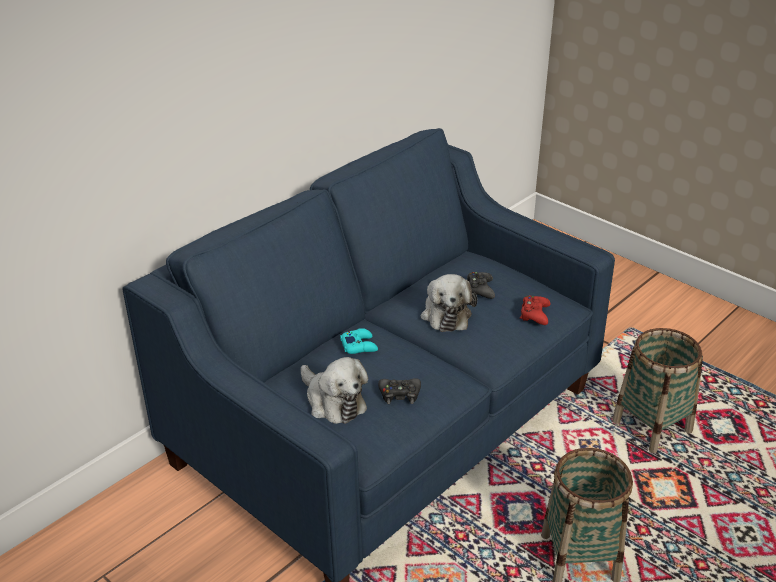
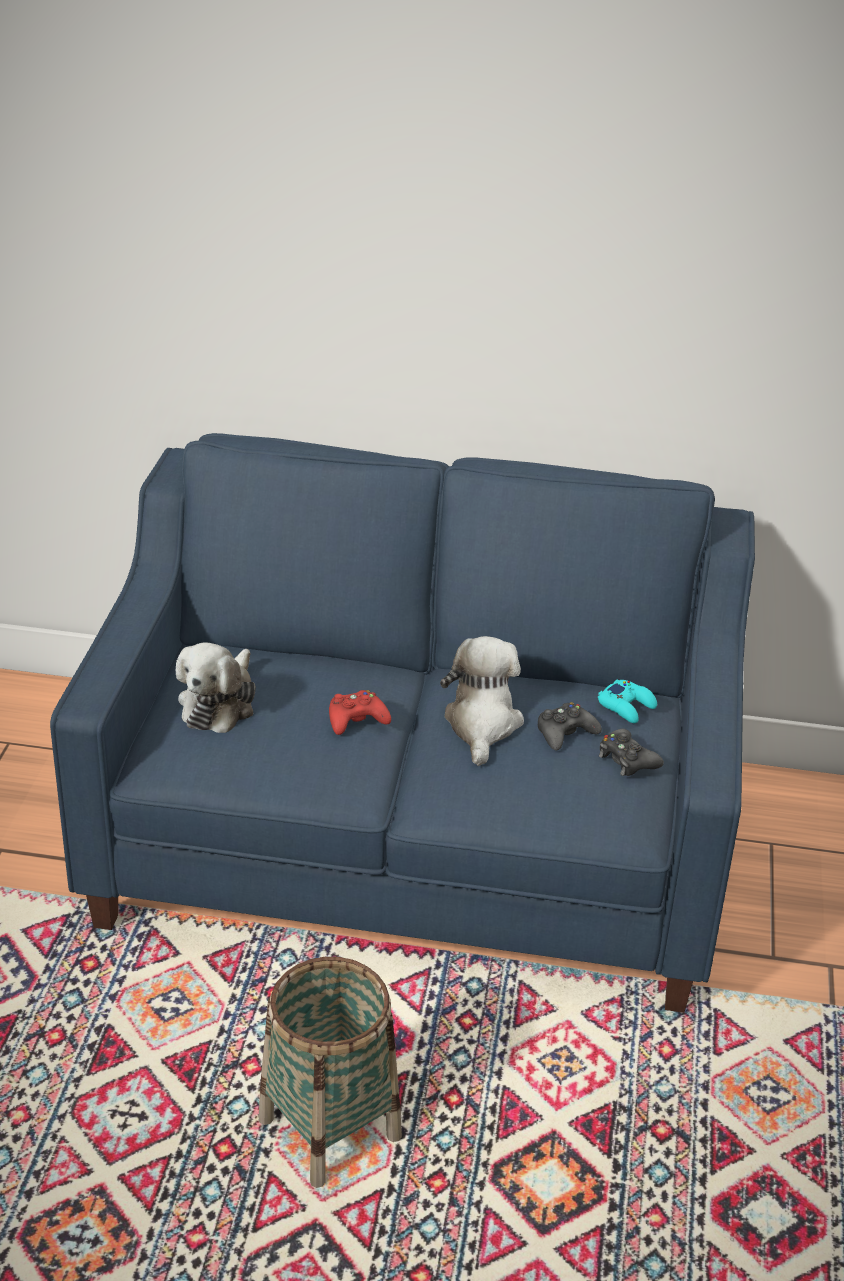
camera: 55 degrees right, 0 degrees up
(359, 345) = (342, 681): turquoise game controller -> turquoise game controller (627, 706)
(399, 394) = (274, 746): black game controller -> black game controller (627, 760)
(446, 313) = (482, 724): plush toy -> plush toy turned 135 degrees clockwise
(534, 314) = (562, 802): red game controller -> red game controller (356, 720)
(651, 427) = (678, 1123): basket -> none

